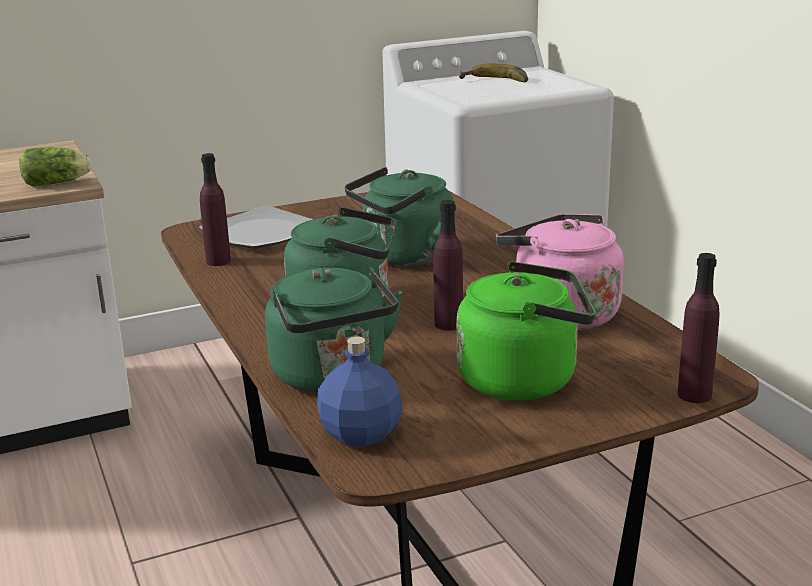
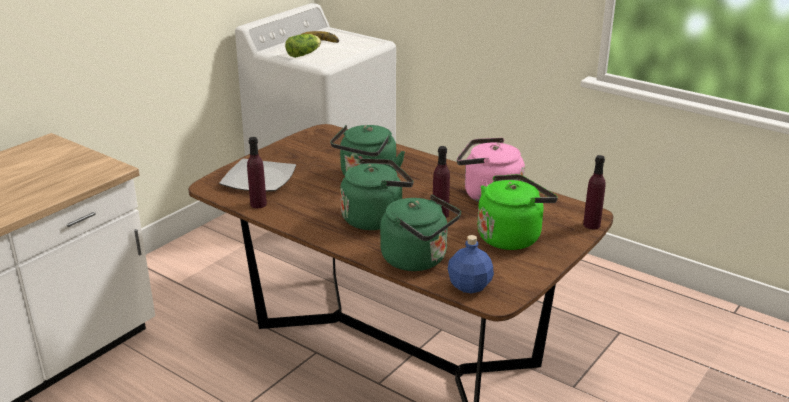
camera: 30 degrees left, 5 degrees up
(58, 183) = (101, 171): lettuce -> lettuce (304, 54)

